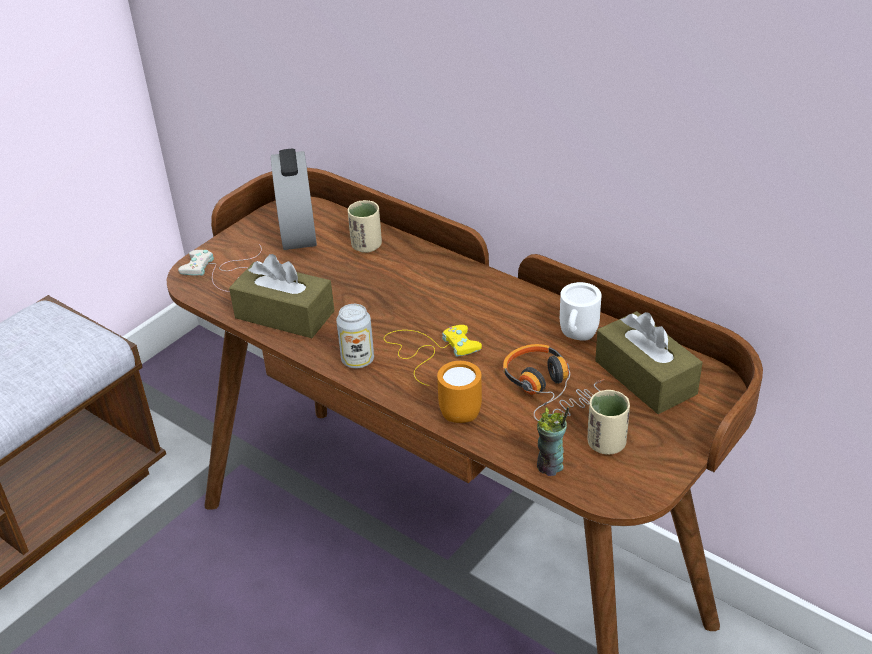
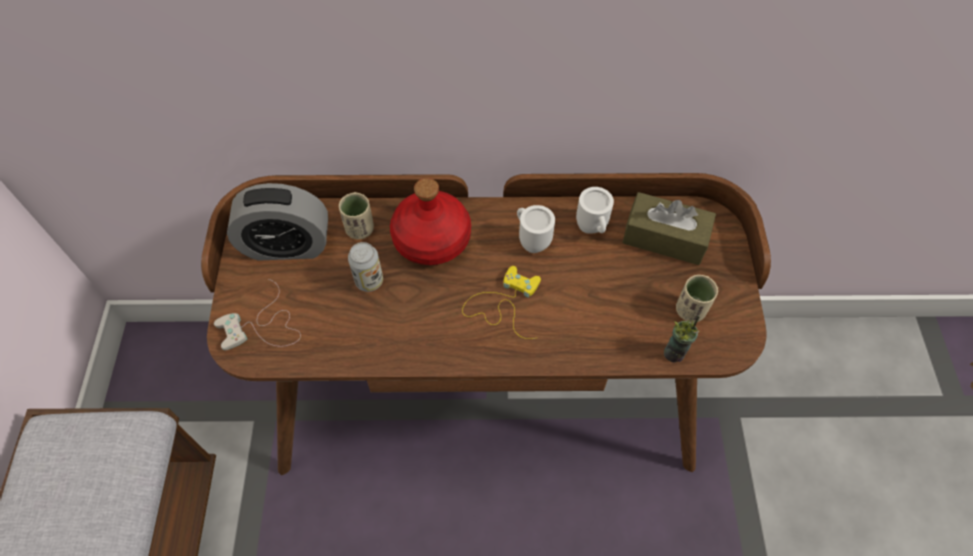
camera: 40 degrees left, 20 degrees up
(284, 315) = (359, 337): brown tissue box -> none
(298, 231) = (287, 246): alarm clock -> alarm clock turned 45 degrees counterclockwise
(357, 360) = (460, 346): can -> can (369, 281)
(417, 279) = (431, 240): none -> red bottle
(460, 411) = (575, 344): orange mug -> none
(507, 319) = (531, 240): none -> white mug
(548, 389) = (615, 288): headphones -> none

